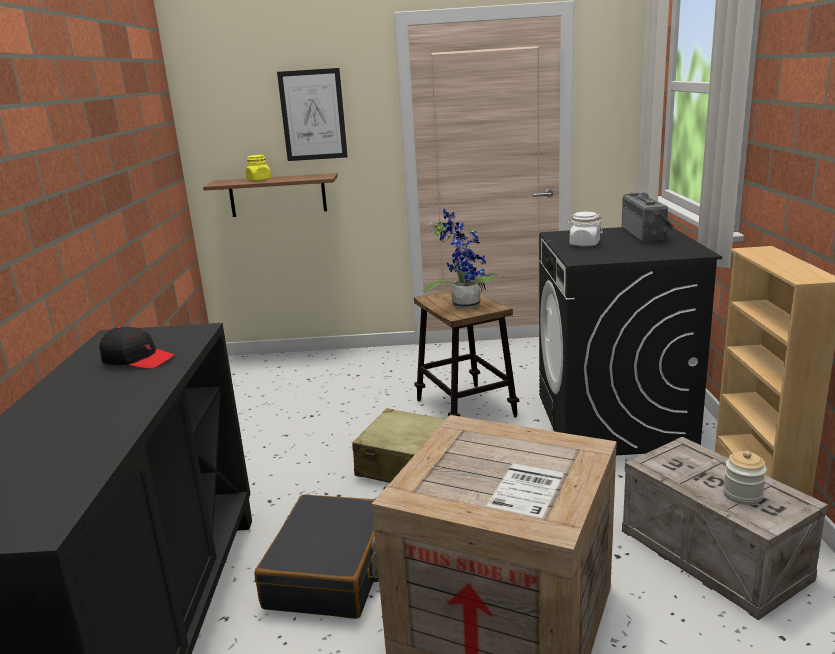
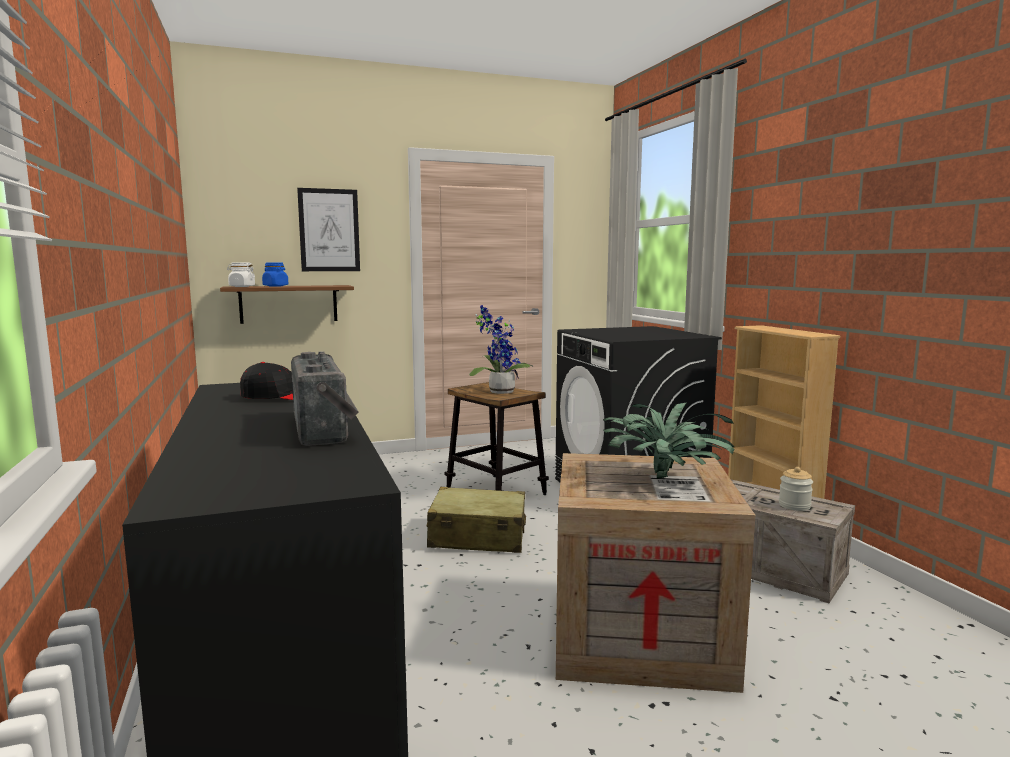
camera: 20 degrees left, 10 degrees down
(259, 180) = (275, 286): yellow jar -> blue jar
(331, 571) = (453, 622): black suitcase -> none
(522, 475) = (666, 480): none -> potted plant
(584, 244) = (606, 333): white jar -> white jar (241, 286)
(646, 235) = (647, 330): radio -> radio (327, 428)

